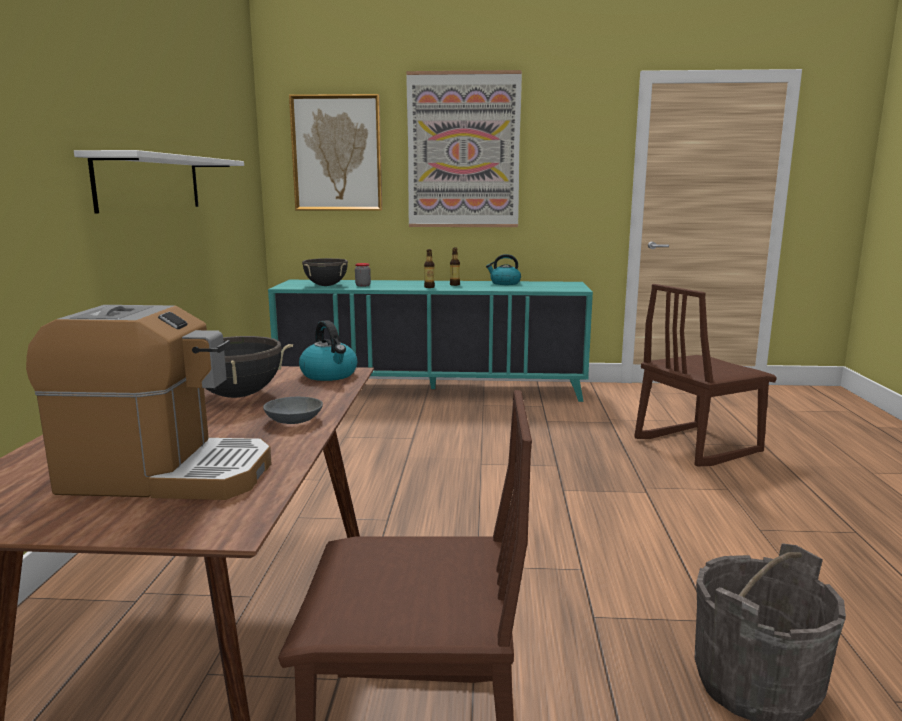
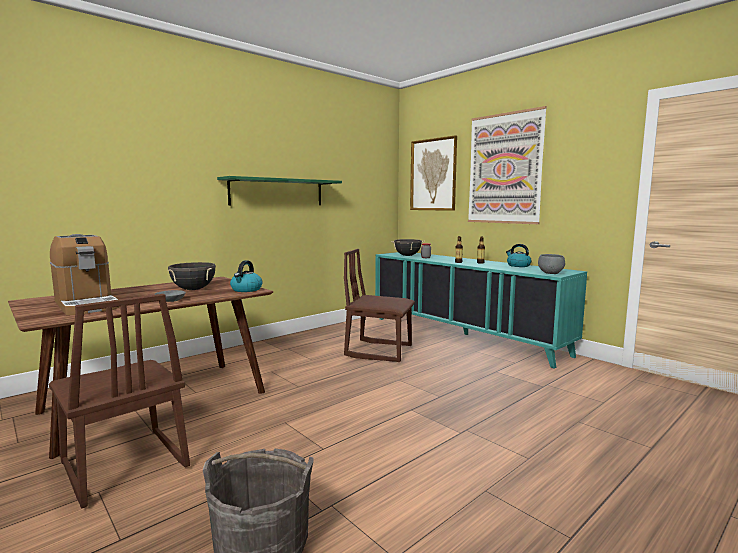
camera: 45 degrees right, 5 degrees down
(150, 183) = (277, 192): white shelf -> green shelf
(569, 288) = (551, 273): none -> grey bowl
(696, 445) = (578, 423): brown chair -> brown chair (379, 351)

